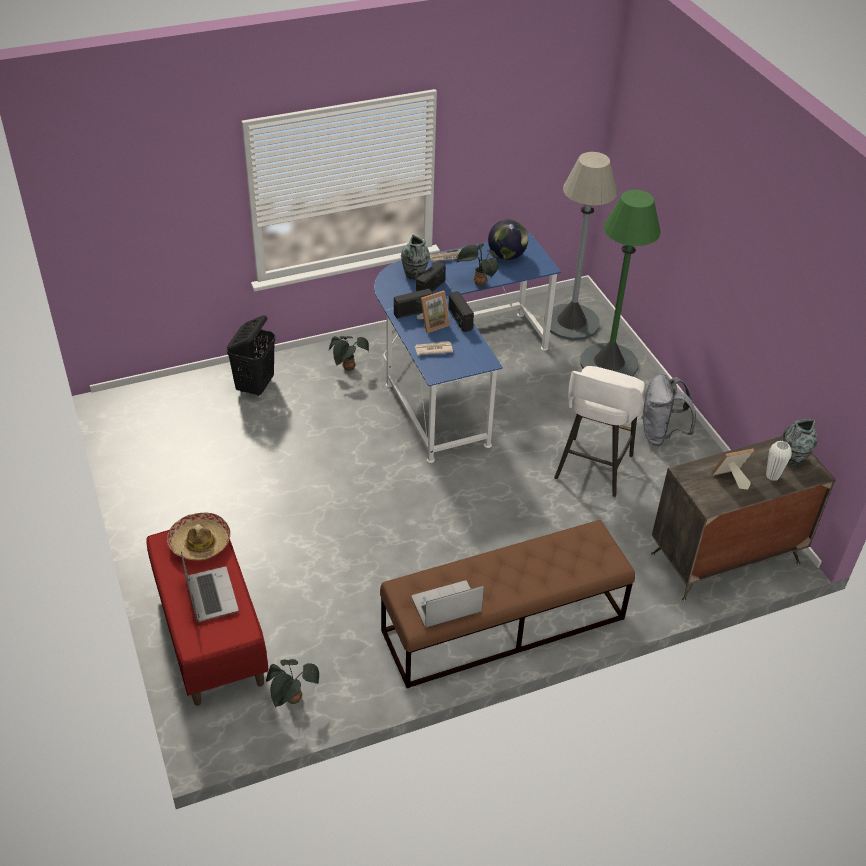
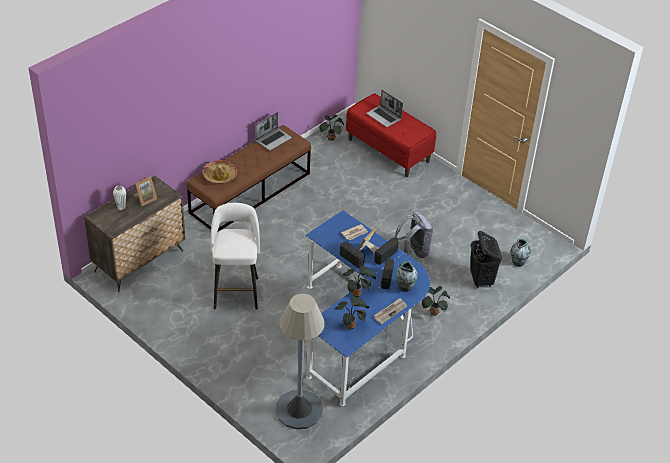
camera: 155 degrees right, 0 degrees up
(200, 543) = (408, 134): hat -> hat (220, 176)
(507, 256) = (351, 326): globe -> potted plant
(608, 363) = (255, 379): green floor lamp -> none
(661, 434) = (199, 331): grey backpack -> grey backpack (413, 251)
(792, 459) = (110, 221): vase -> vase (518, 262)

